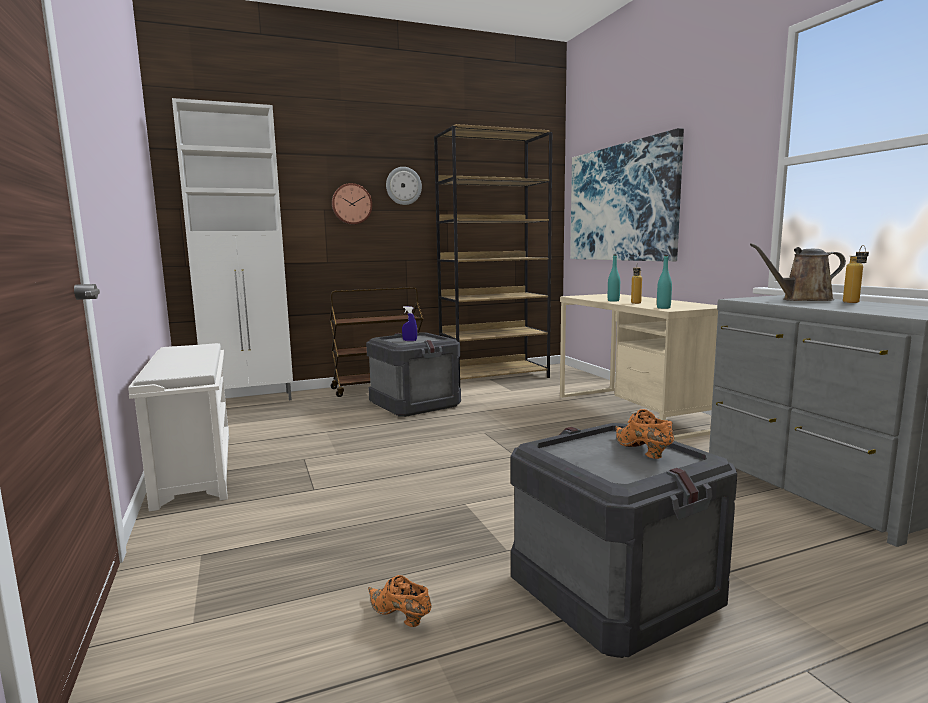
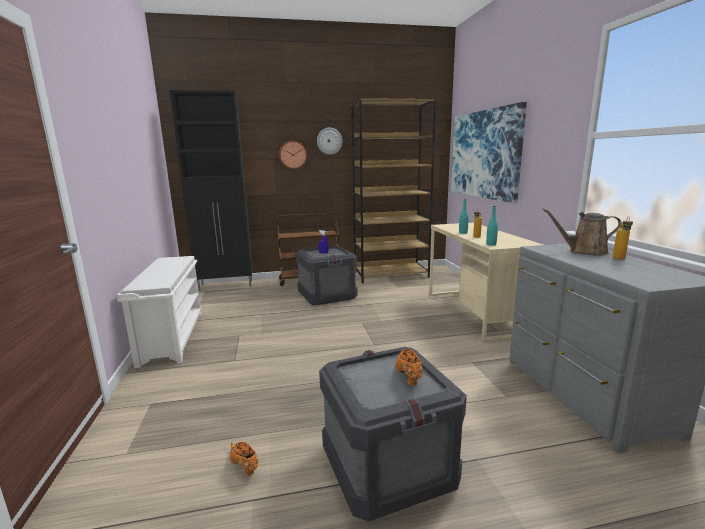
camera: 10 degrees right, 5 degrees up
(251, 400) = (227, 285): white cabinet -> black cabinet

